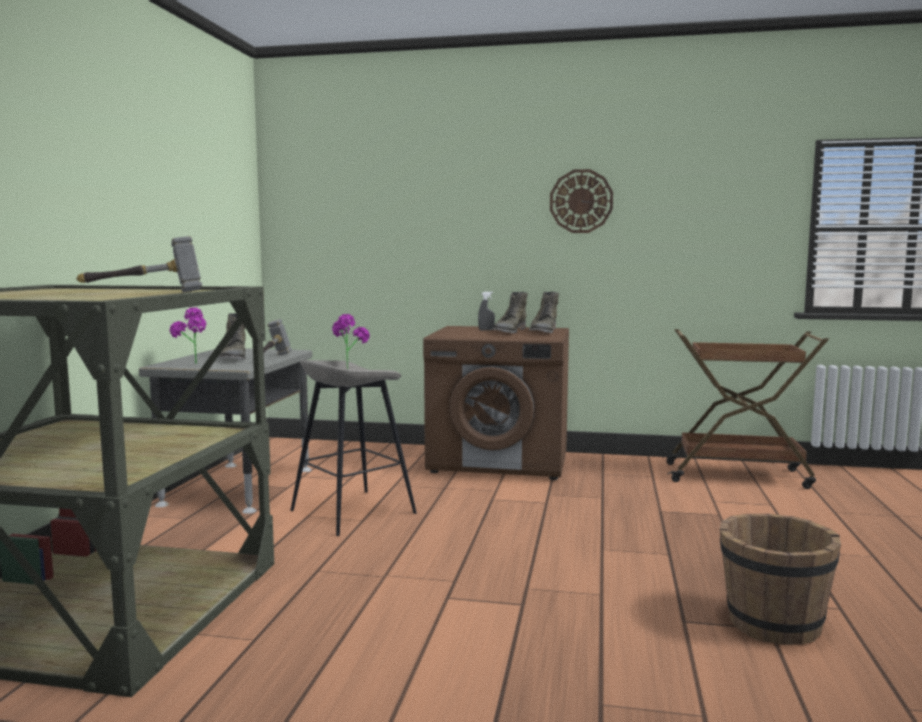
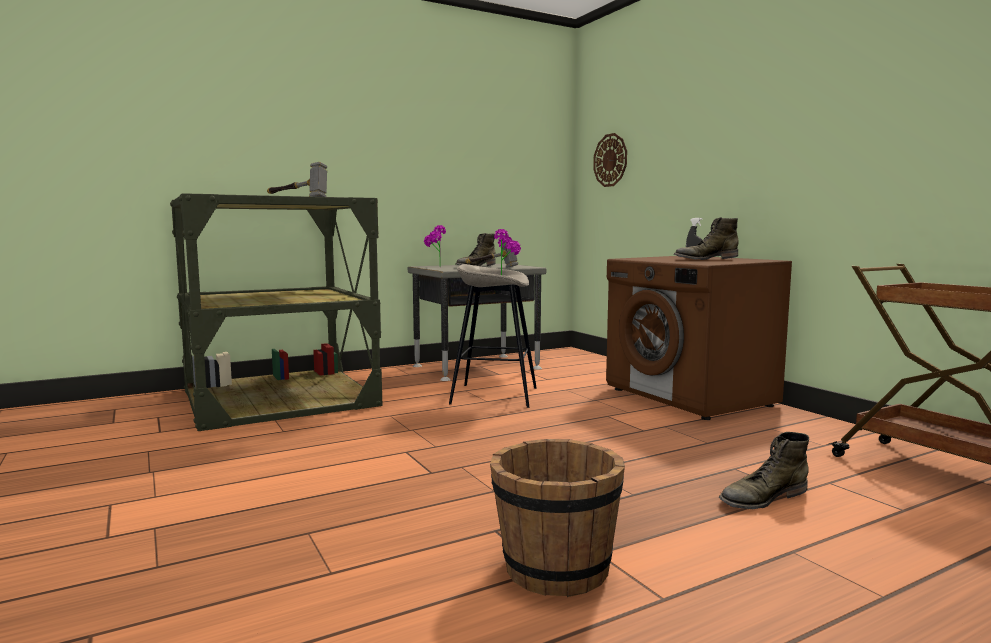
camera: 50 degrees right, 0 degrees up
(543, 331) = (738, 260): green boot -> green boot (762, 498)
(581, 201) = (817, 109): wall clock -> wall clock (610, 160)

